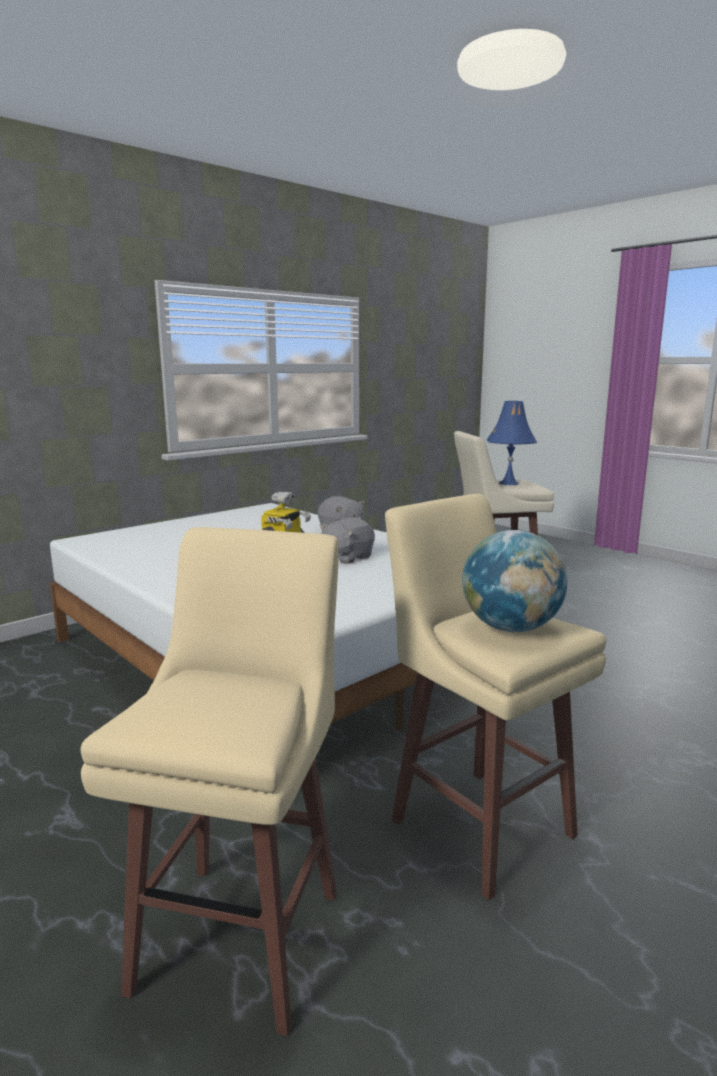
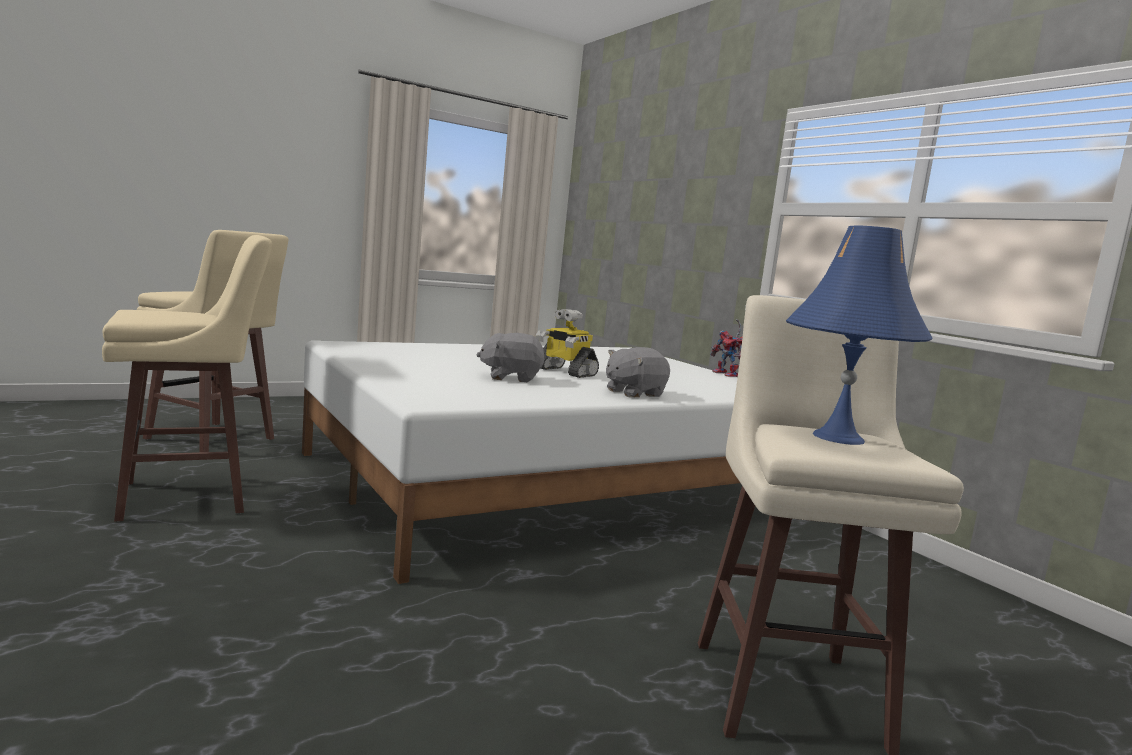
camera: 100 degrees right, 5 degrees down
(201, 515) = (728, 375): none -> toy robot
(346, 557) = (511, 378): grey plush toy -> grey plush toy turned 60 degrees counterclockwise
(510, 628) = (163, 313): globe -> none

